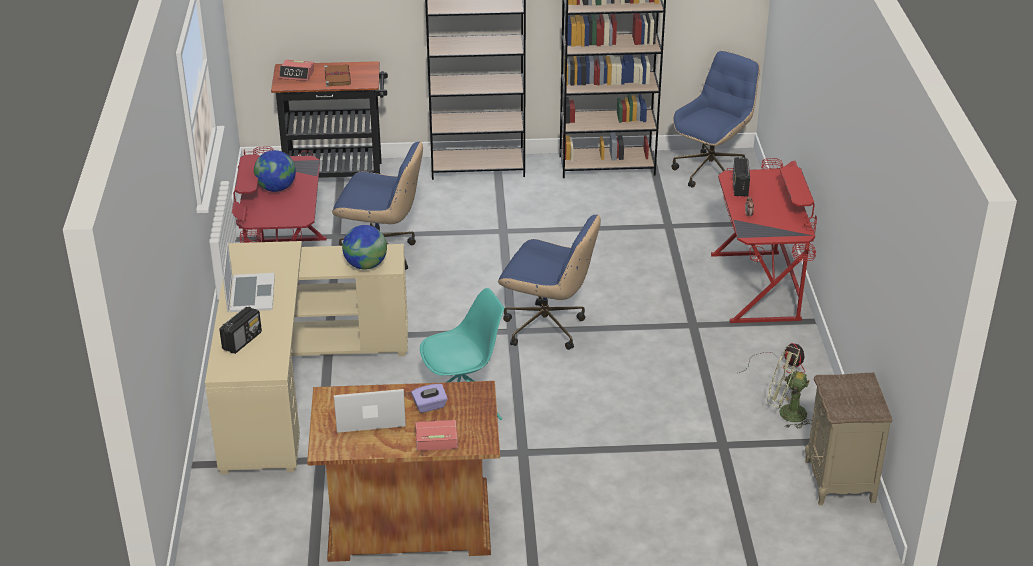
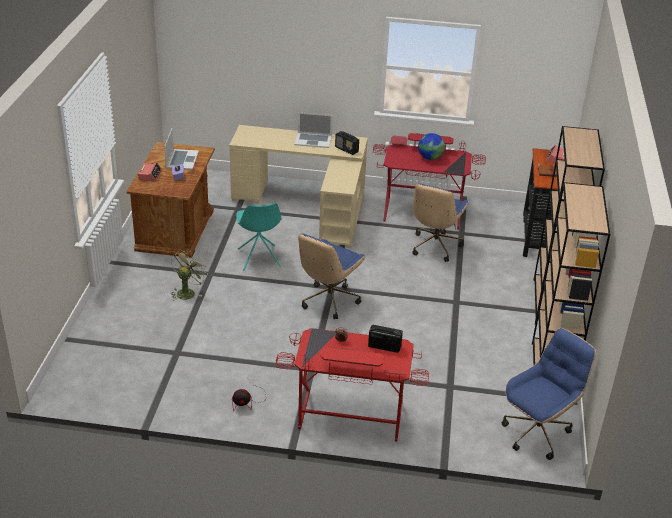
camera: 100 degrees right, 0 degrees up
(242, 340) = (269, 135): radio -> radio (346, 149)
(365, 265) = (334, 179): globe -> none
(711, 171) = (538, 433): blue office chair -> blue office chair turned 90 degrees counterclockwise
(786, 413) = (194, 390): green fan -> green fan (187, 292)
(838, 482) = (114, 395): beige nightstand -> none

